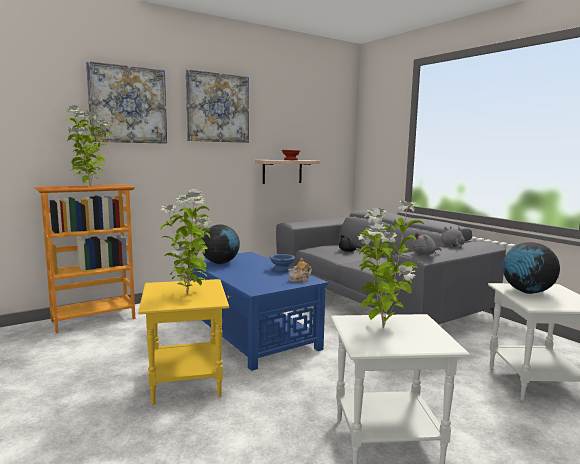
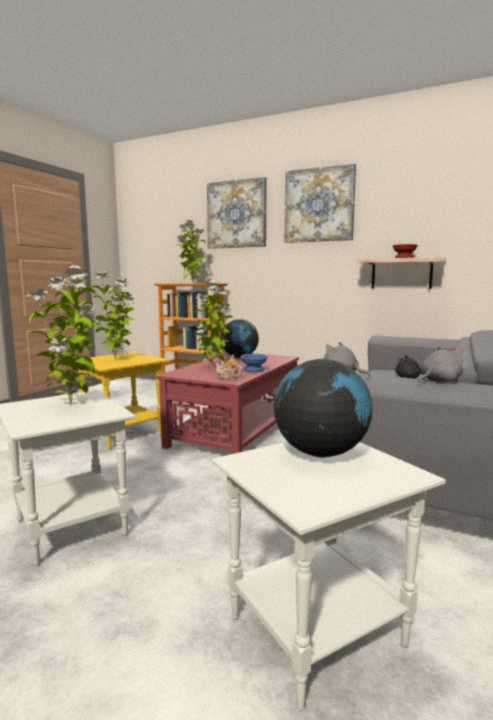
camera: 60 degrees right, 0 degrees up
(251, 333) = (235, 430): blue coffee table -> red coffee table
(252, 277) = (212, 368): none -> potted plant

